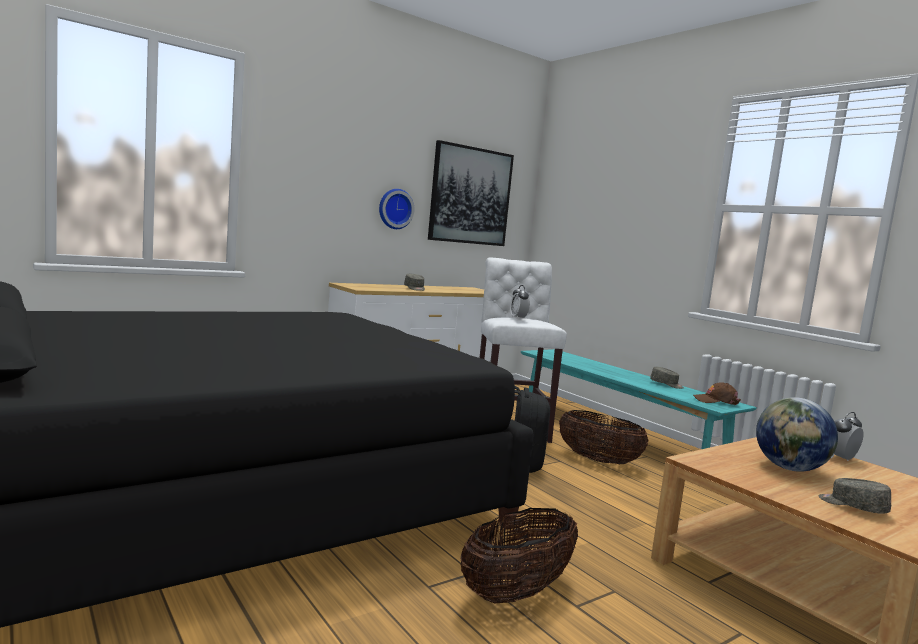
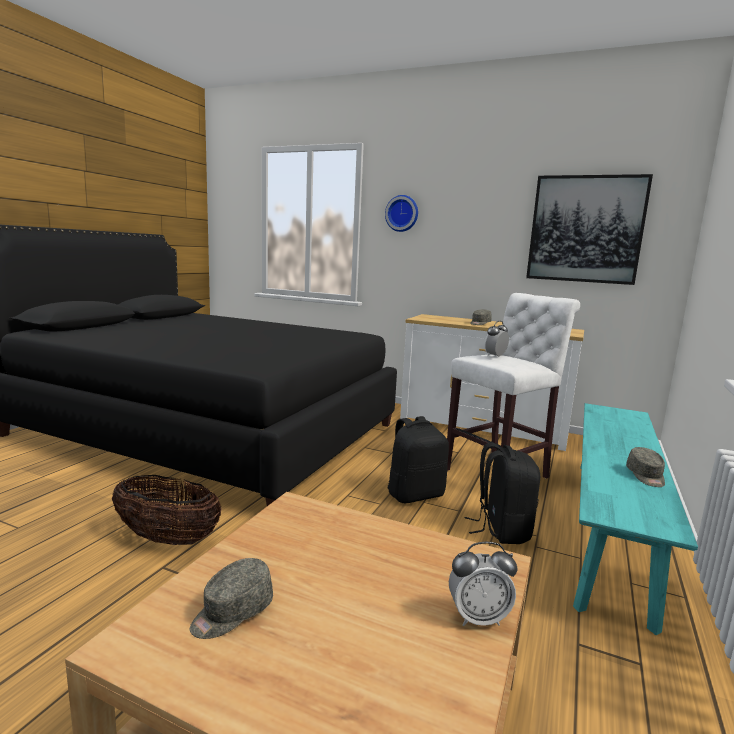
camera: 60 degrees right, 5 degrees up
(395, 209) = (489, 249): wall clock -> wall clock (402, 213)
(598, 460) = (501, 529): basket -> black backpack
(715, 401) = (641, 512): brown cap -> none
(790, 468) = (347, 566): globe -> none
(842, 459) = (478, 618): alarm clock -> alarm clock turned 150 degrees clockwise
(852, 506) = (232, 612): grey cap -> grey cap turned 150 degrees counterclockwise

